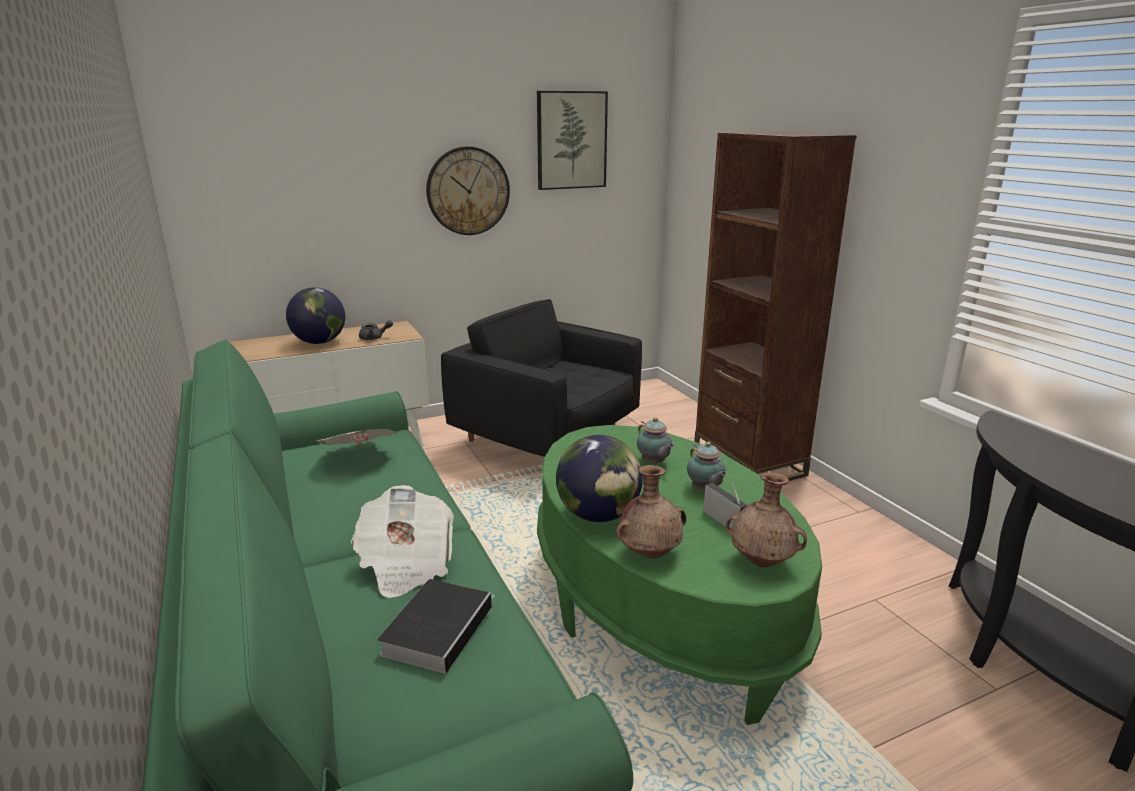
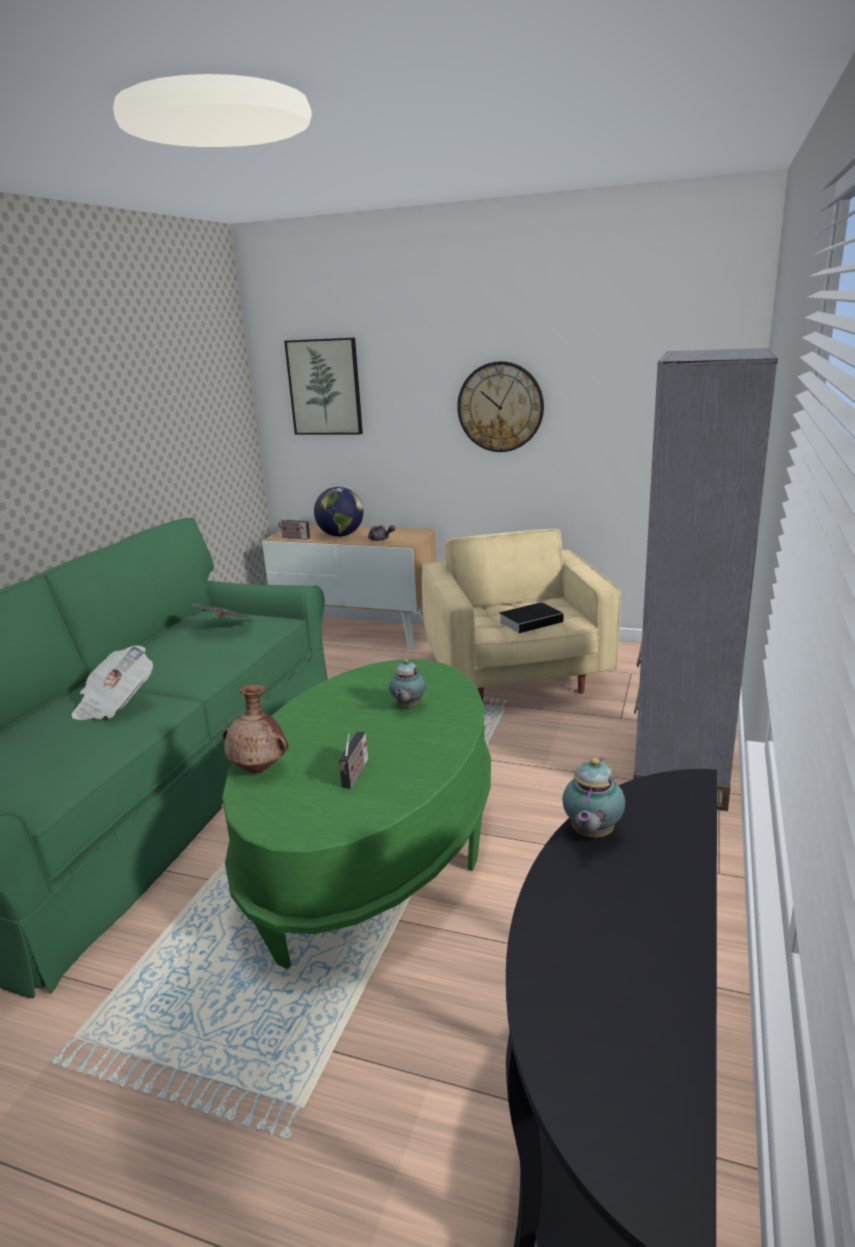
camera: 45 degrees right, 0 degrees up
(267, 354) = (294, 538): none -> radio
(438, 628) = (57, 745): book -> book (532, 621)
(547, 439) = (517, 676): black armchair -> beige armchair
(571, 140) = (622, 353): picture -> picture (325, 387)
(598, 515) = (287, 728): globe -> none
(705, 490) = (396, 744): teapot -> teapot (591, 834)
(748, 462) = (681, 769): brown bookcase -> grey bookcase
(762, 562) = (313, 815): brown vase -> none

